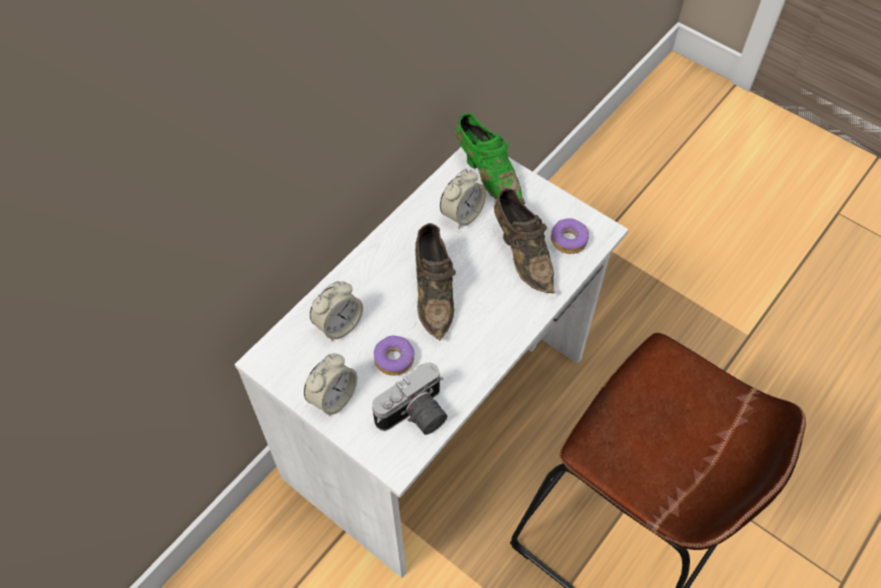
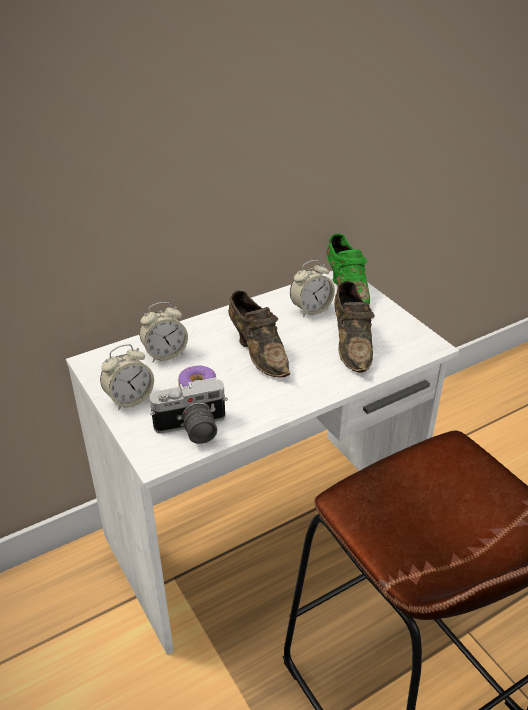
camera: 20 degrees right, 20 degrees down
(434, 292) = (258, 352): brown shoe -> brown shoe turned 45 degrees counterclockwise
(568, 240) = (398, 345): donut -> none

